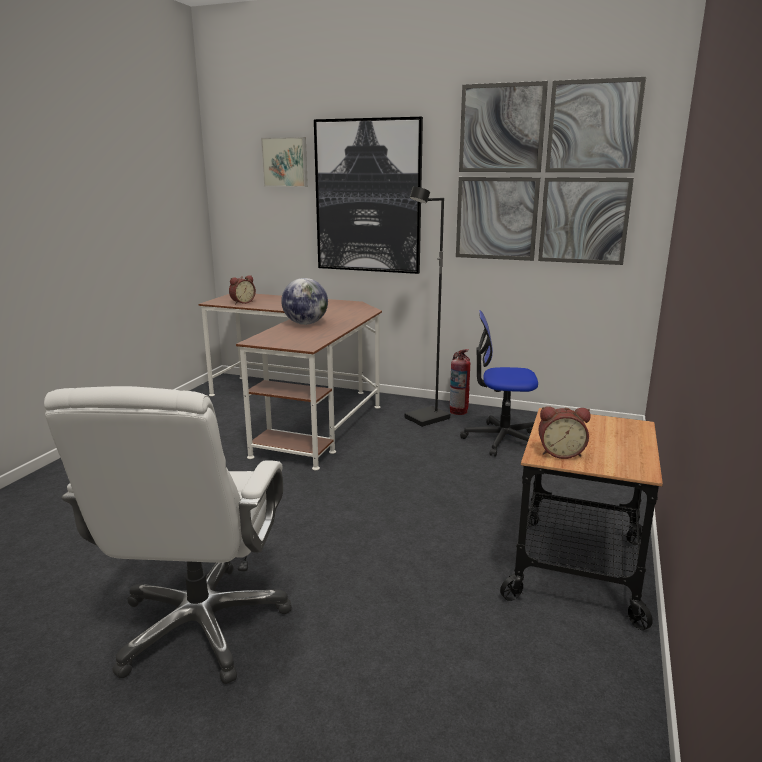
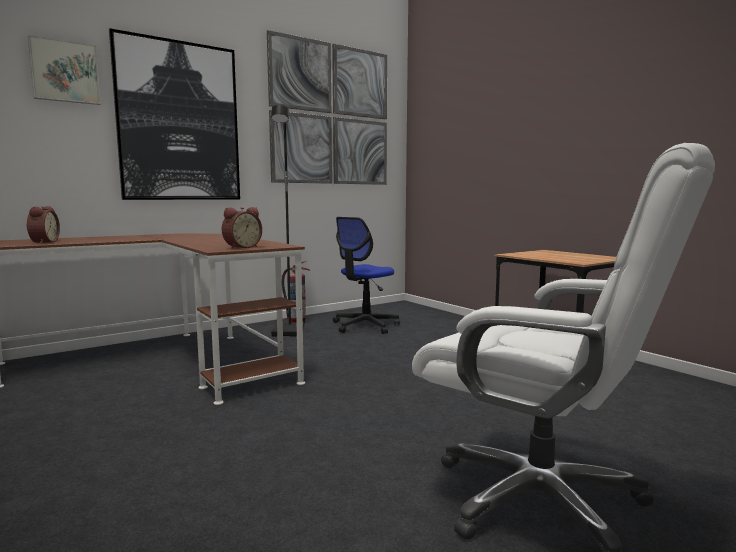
camera: 55 degrees left, 10 degrees down
(305, 324) = (205, 241): globe -> none
(560, 453) = (576, 260): alarm clock -> alarm clock (241, 247)

